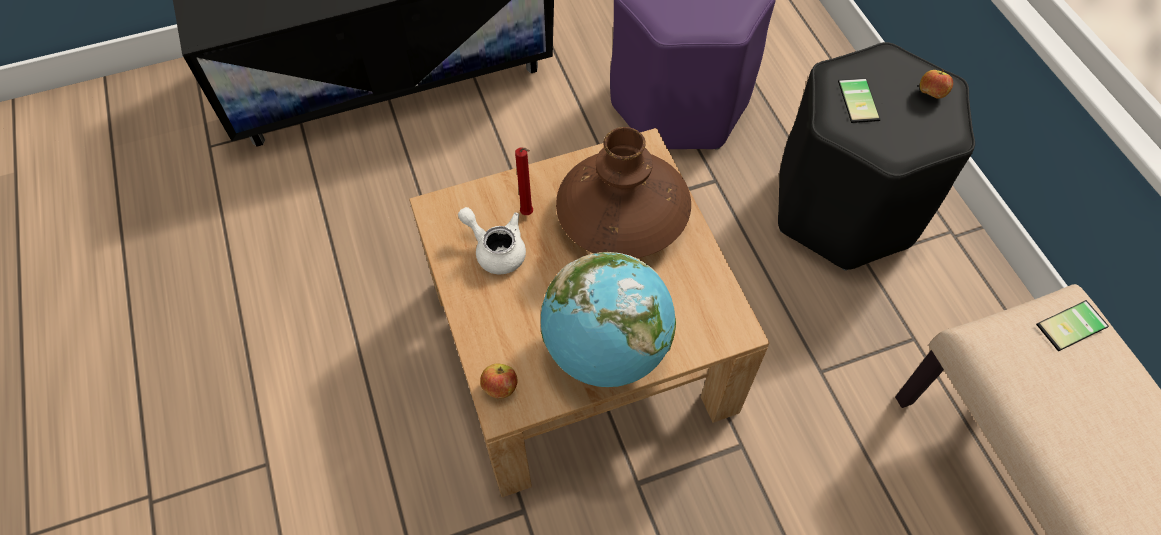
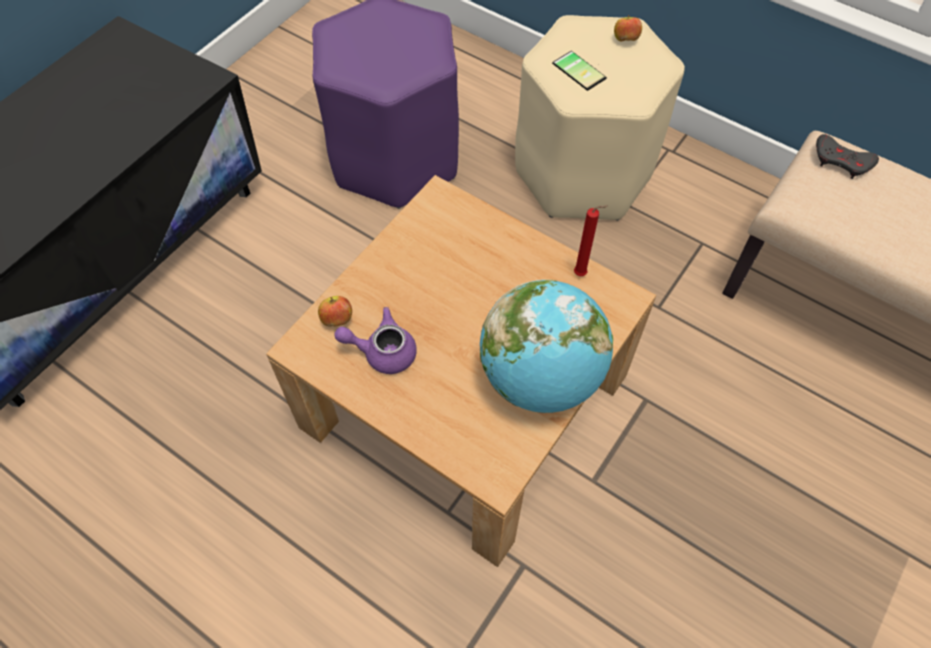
camera: 35 degrees left, 0 degrees up
(496, 249) = (382, 351): white teapot -> purple teapot
(500, 387) = (481, 464): apple -> apple (337, 319)
(528, 214) = (386, 305): red candle -> red candle (582, 274)
(622, 216) = (466, 262): brown vase -> none
(844, 208) = (583, 173): black stool -> beige stool
(1074, 328) = (841, 161): phone -> grey game controller

